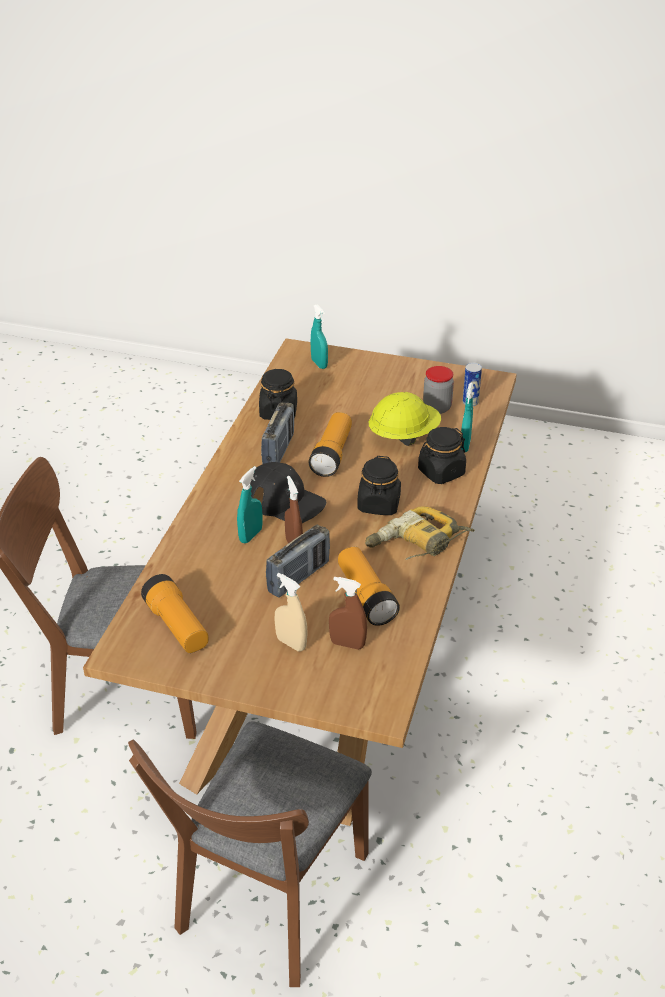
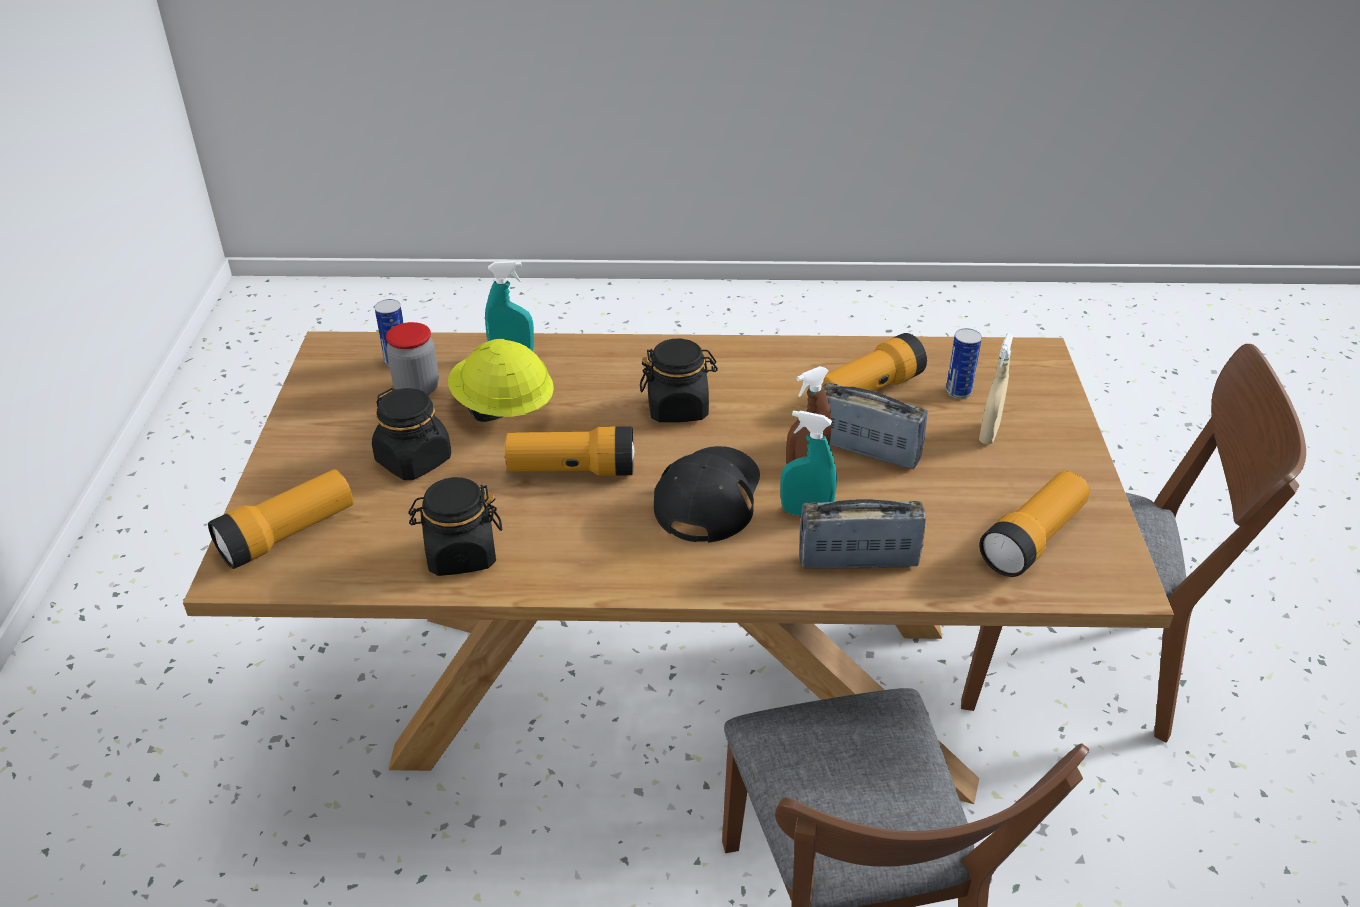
camera: 105 degrees left, 0 degrees up
(278, 451) = (581, 529): radio -> radio (858, 561)
(319, 364) = (288, 535): turquoise spray bottle -> flashlight
(347, 644) = (958, 392): brown spray bottle -> can
(417, 544) = (747, 366): power drill -> none
(441, 472) = (583, 366): black jar -> black jar (414, 460)

